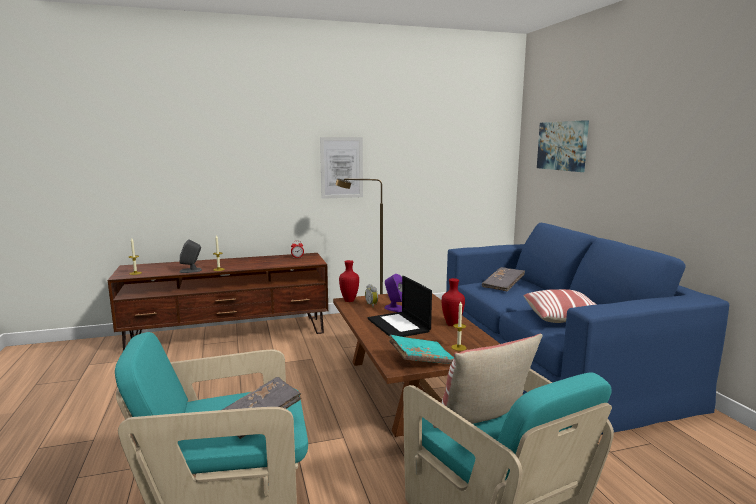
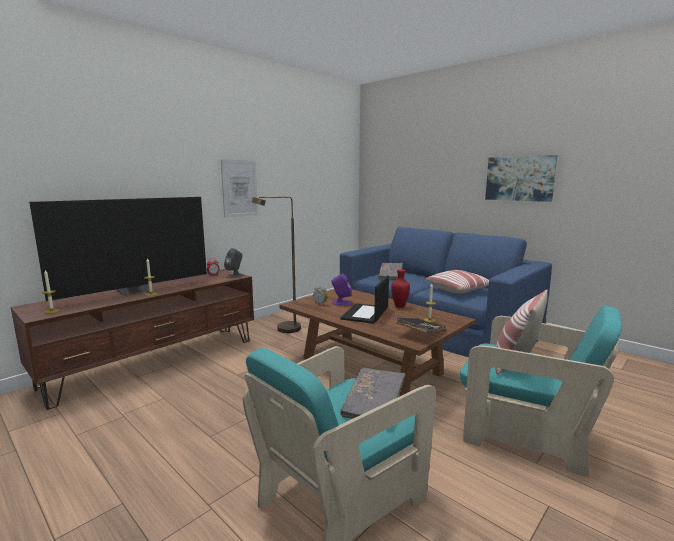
camera: 30 degrees left, 0 degrees up
(191, 270) = (120, 299): grey speaker -> grey speaker (234, 276)
(213, 264) = (135, 290): none -> television
(350, 300) = (296, 303): red vase -> none
(399, 325) = (365, 314): laptop -> laptop turned 75 degrees clockwise
(420, 360) = (420, 333): turquoise book -> black book
(562, 146) = (404, 170): picture -> picture (519, 178)

